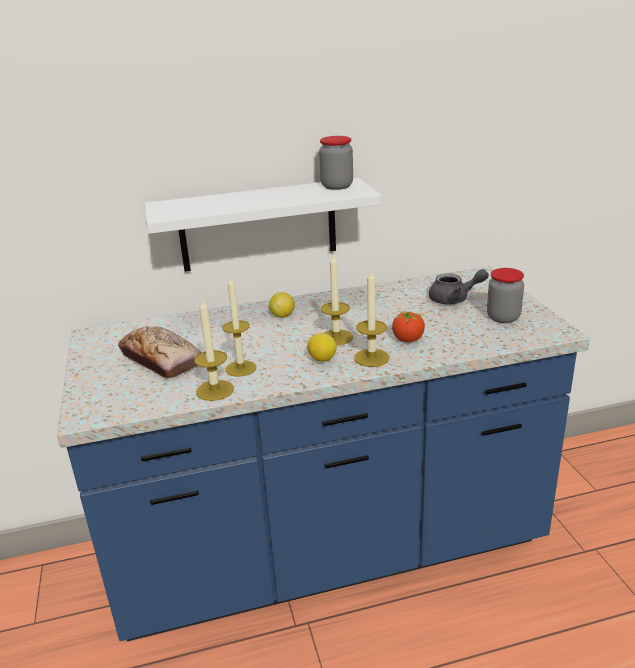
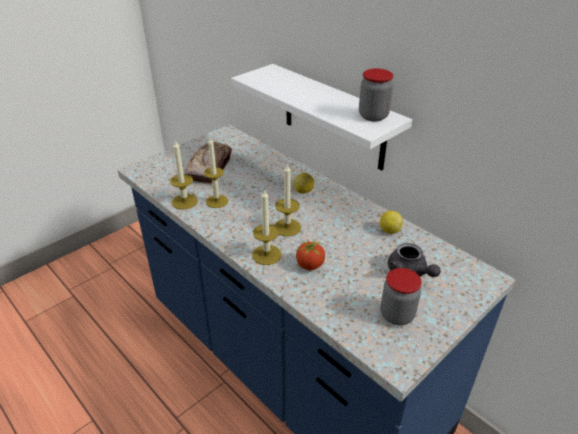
camera: 60 degrees right, 10 degrees up
(322, 359) = (249, 231): lemon -> lemon (389, 230)

